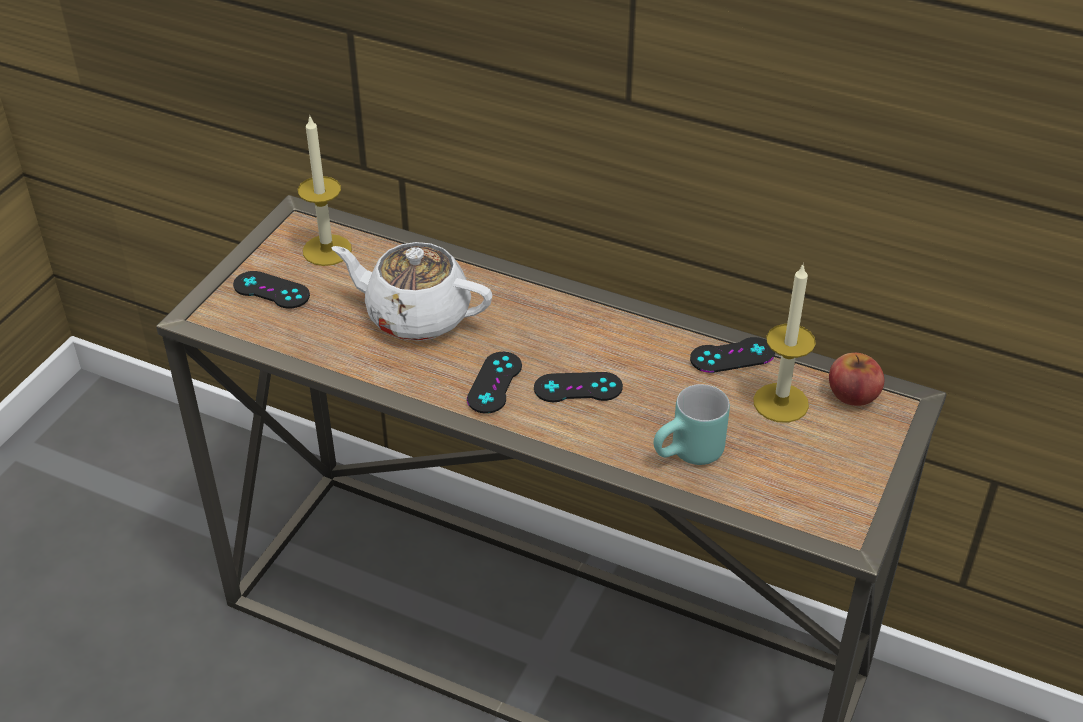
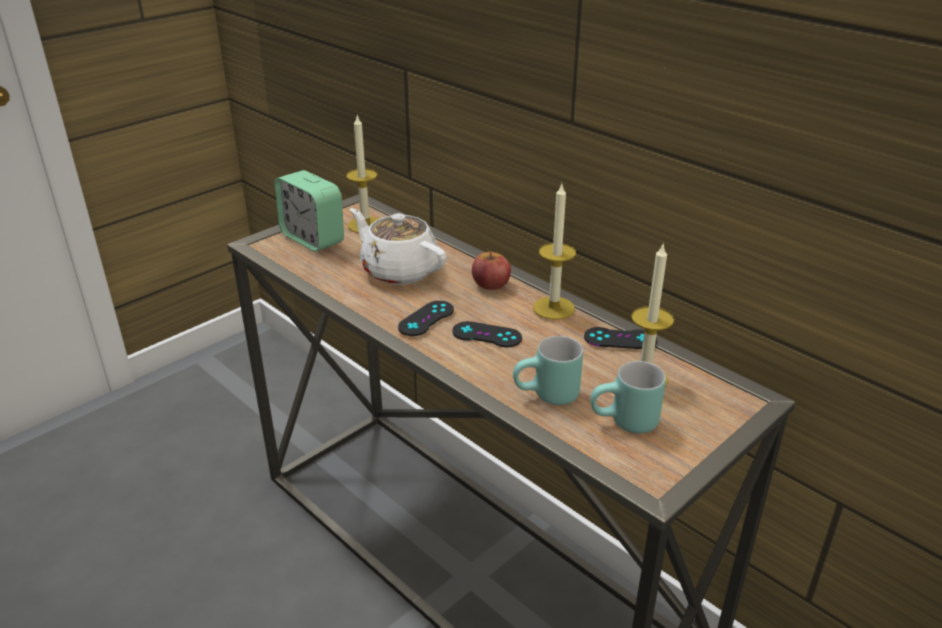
camera: 20 degrees right, 10 degrees down
(271, 290) = (312, 238): black game controller -> alarm clock
(637, 329) = (553, 308): none -> candle
(787, 469) = (625, 424): none -> turquoise mug
(853, 393) = (710, 384): apple -> apple (491, 283)

